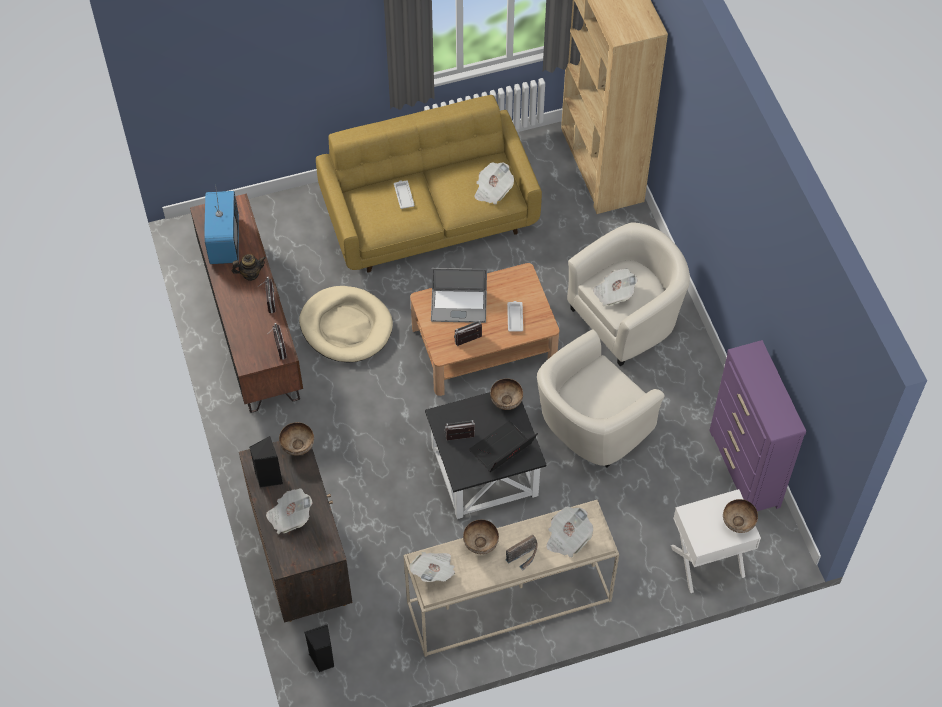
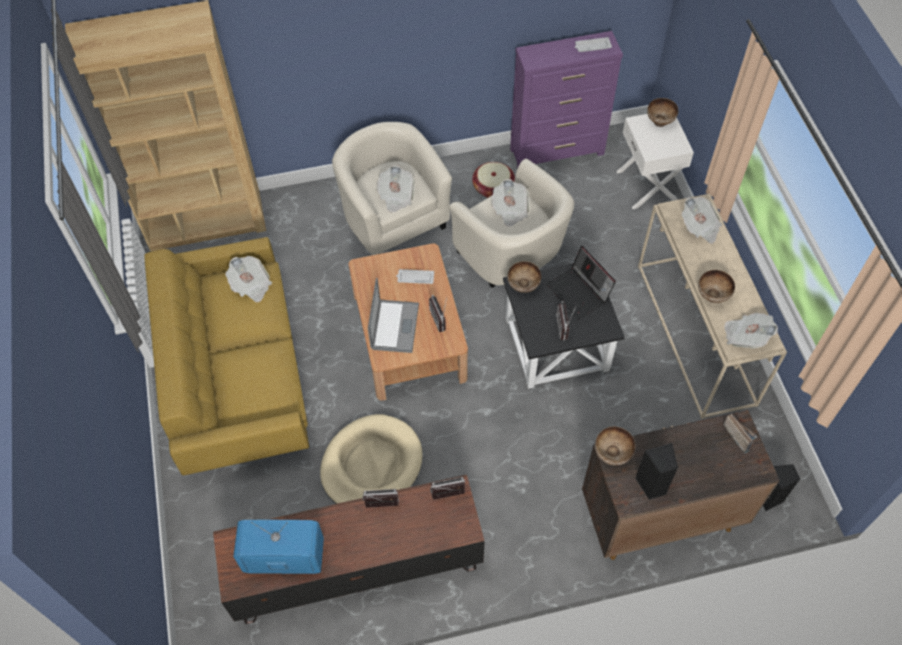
camera: 85 degrees left, 0 degrees up
(250, 274) = (338, 526): teapot -> none
(290, 517) = (701, 463): newspaper -> newspaper (510, 210)
(404, 195) = (240, 369): white tray -> white tray (592, 47)
(524, 556) = (722, 262): radio -> radio (739, 434)
(681, 407) = (493, 188): none -> basket

